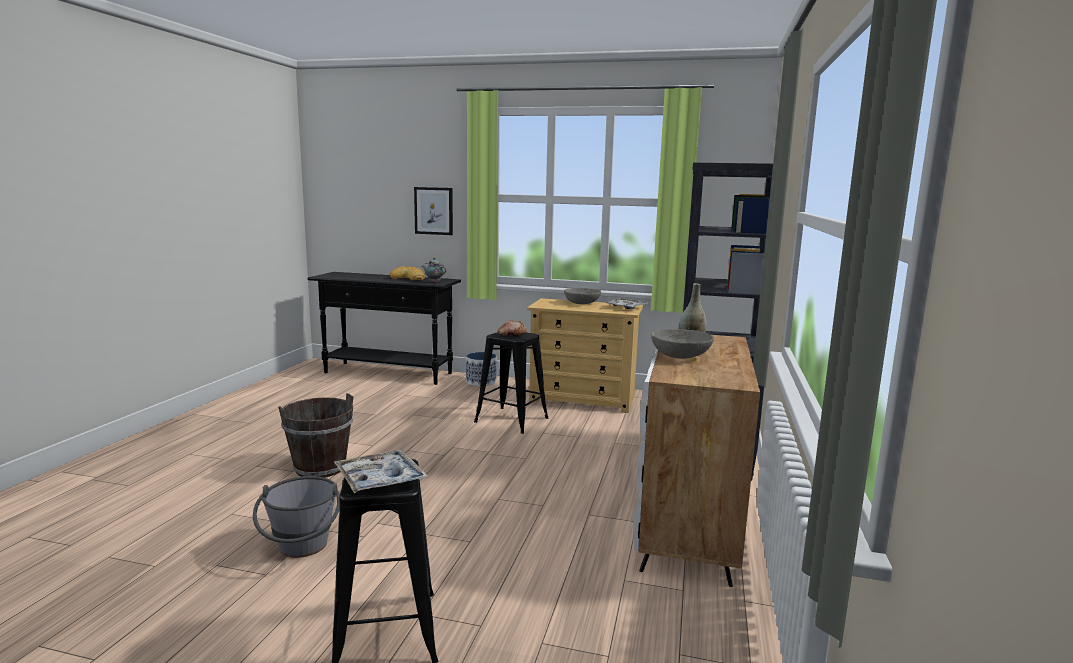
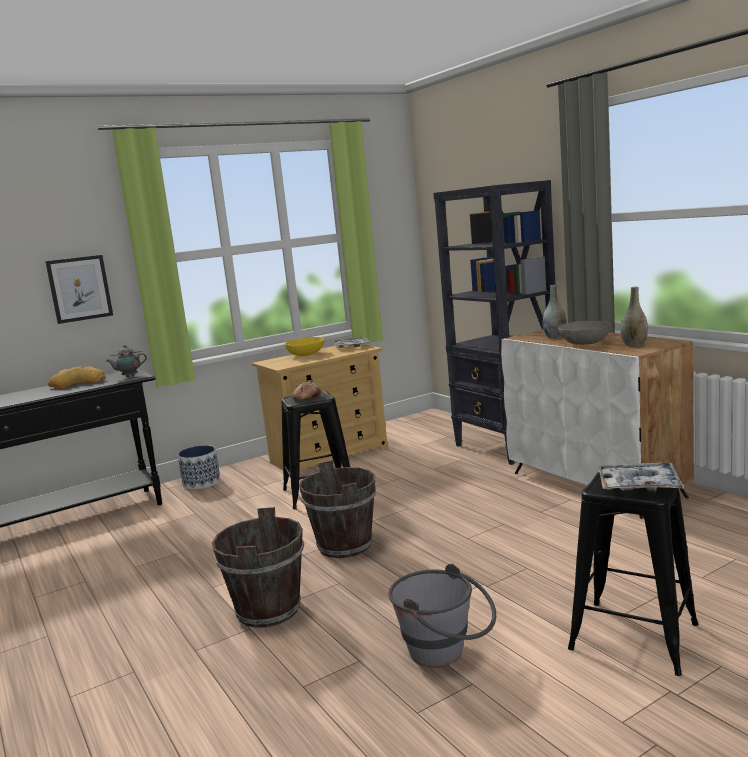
camera: 45 degrees left, 0 degrees up
(435, 458) = (344, 546): none -> brown bucket
(582, 303) = (306, 354): grey bowl -> yellow bowl
(699, 373) = (634, 345): none -> grey vase

